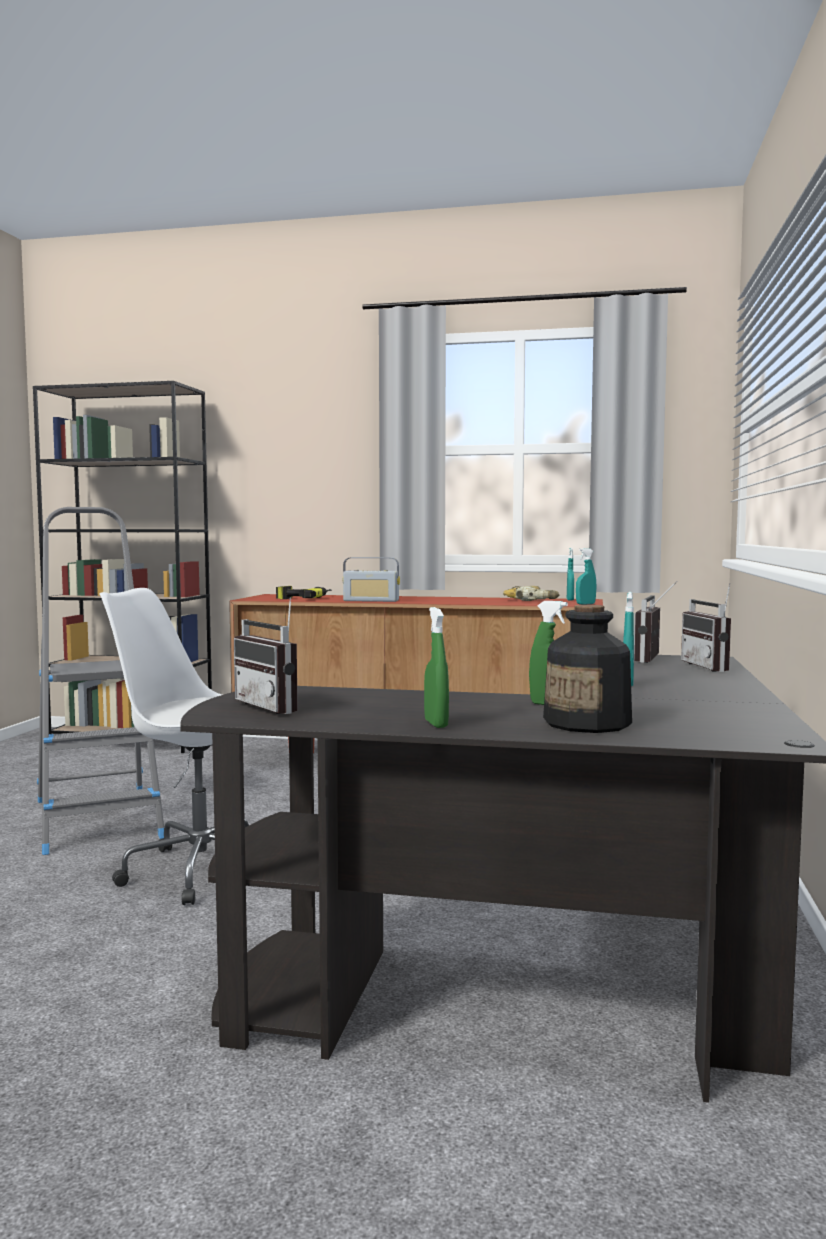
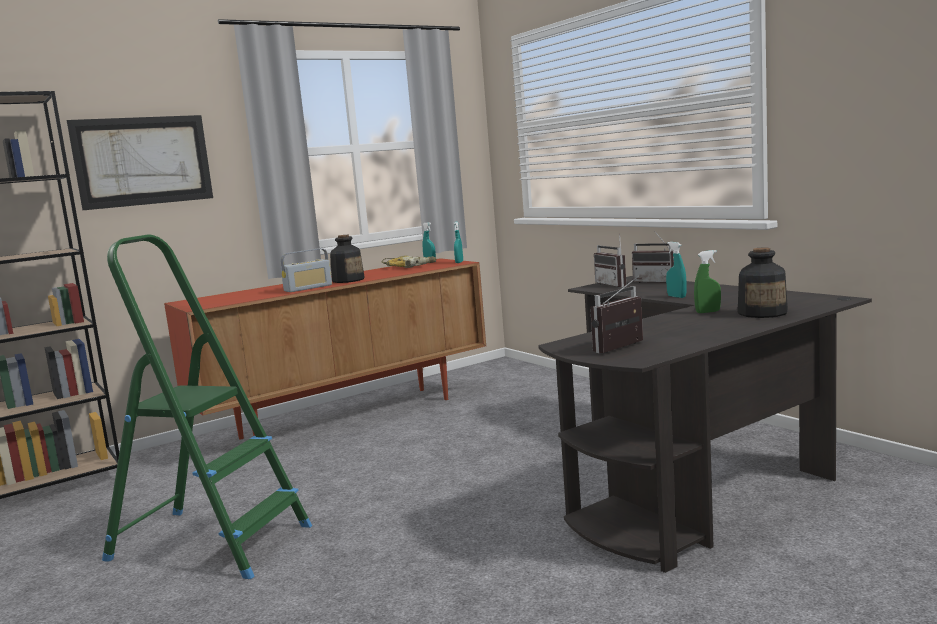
camera: 45 degrees left, 5 degrees up
(97, 818) = (211, 542): grey step ladder -> green step ladder
(195, 871) = (399, 528): white office chair -> none
(276, 707) = (623, 348): radio -> radio turned 135 degrees clockwise
(283, 452) = (143, 161): none -> picture
(305, 597) = (233, 297): power drill -> none
(427, 601) = (348, 280): none -> bottle
(436, 724) = (724, 330): green spray bottle -> none

